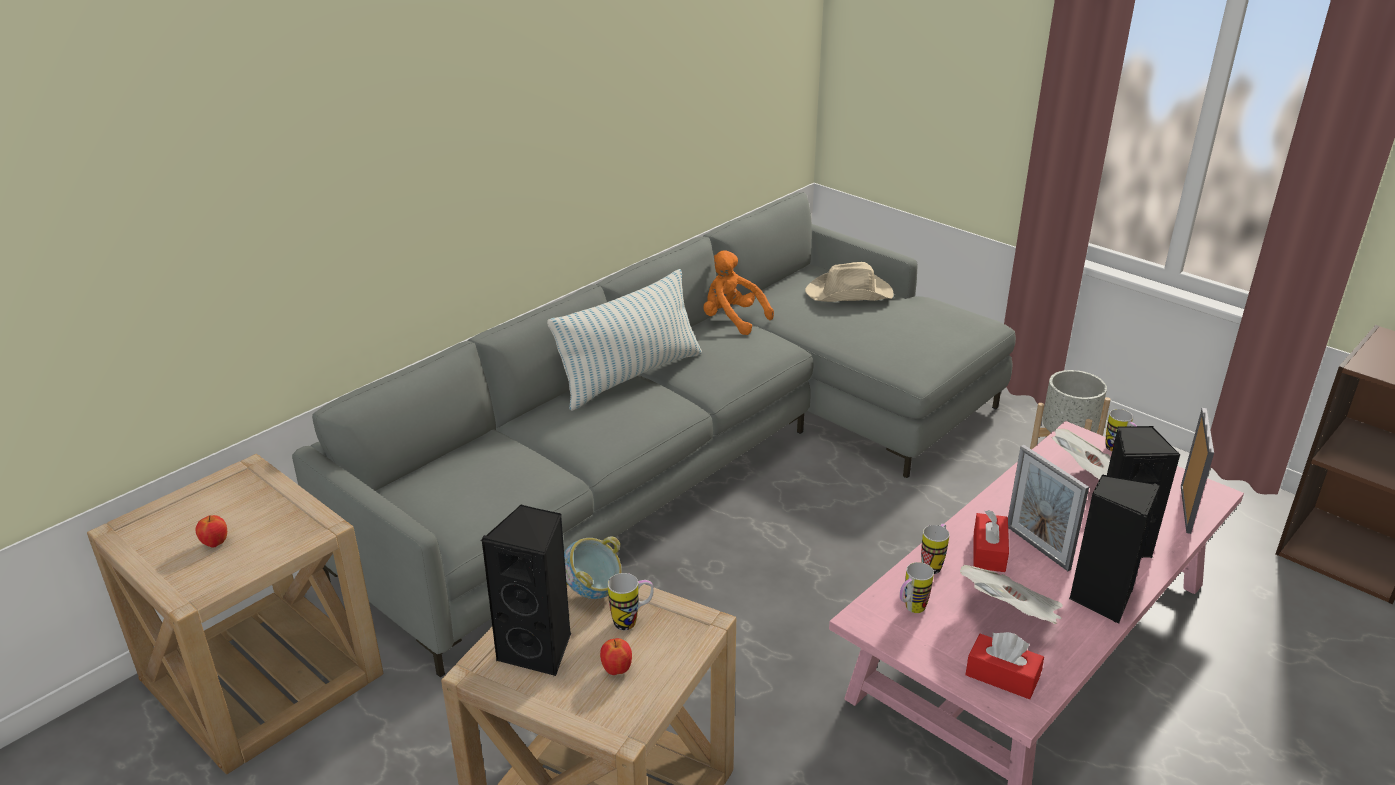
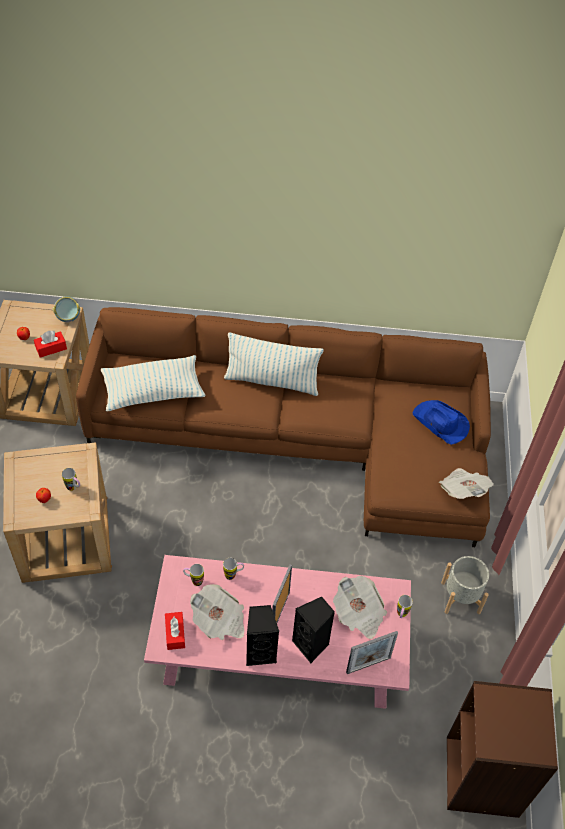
camera: 50 degrees right, 20 degrees up
(506, 483) = (153, 392): none -> pillow
(539, 649) = (39, 470): black speaker -> none
(593, 591) = (81, 466): bowl -> bowl (68, 318)
(697, 456) = (303, 439): grey sofa -> brown sofa
(732, 320) = (365, 389): orange plush toy -> none
(850, 294) = (440, 423): beige hat -> blue hat
(967, 321) = (463, 490): none -> newspaper
(989, 552) = (260, 593): red tissue box -> red tissue box (51, 348)

